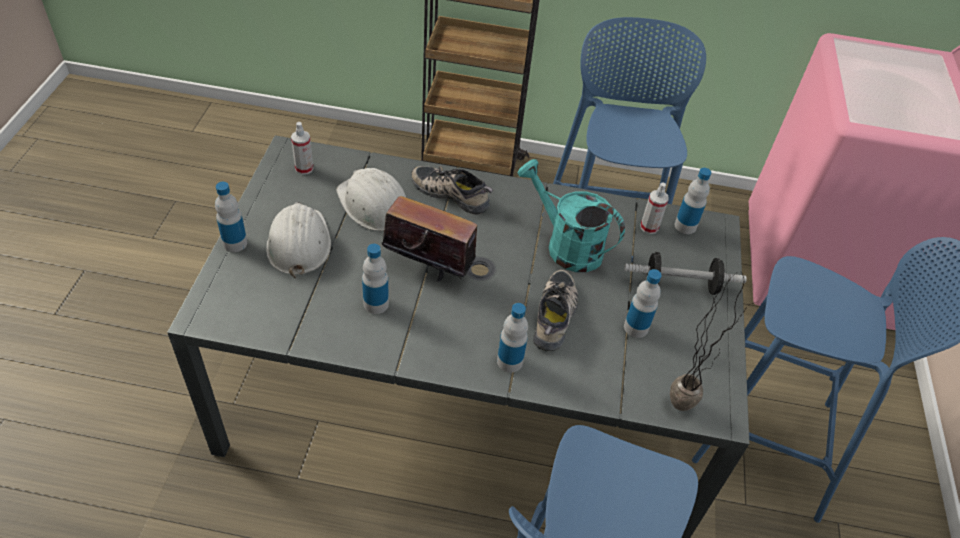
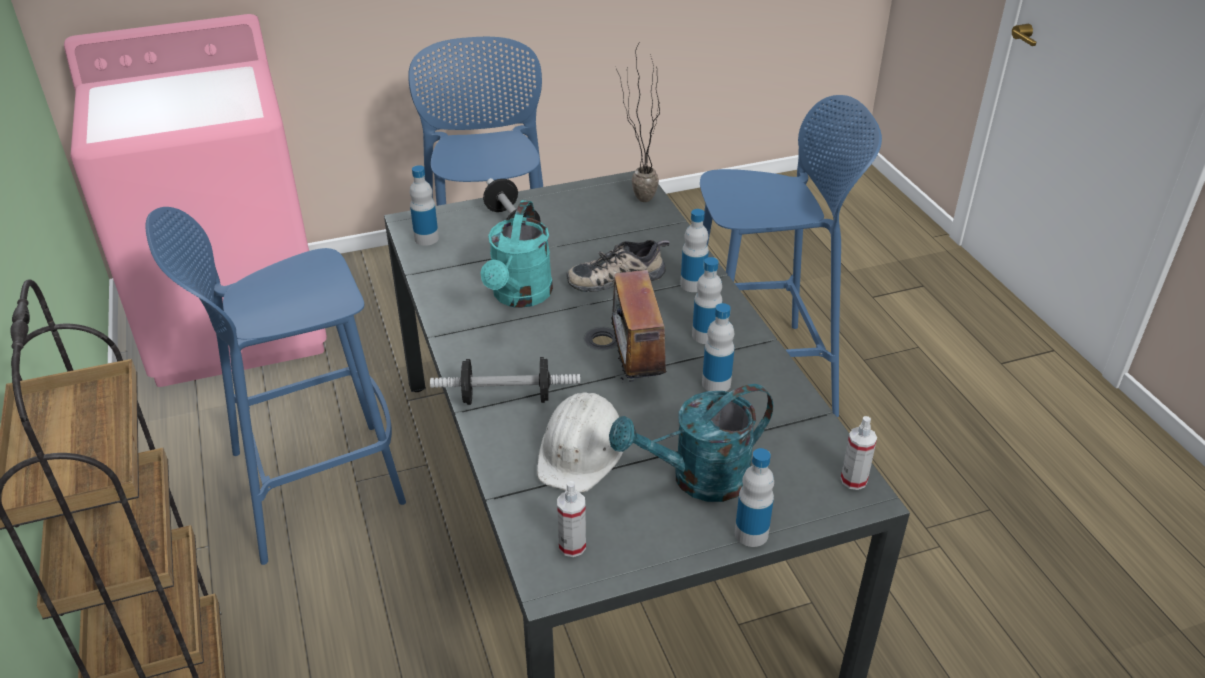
camera: 115 degrees left, 10 degrees down
(298, 243) = (698, 479): white hard hat -> turquoise watering can
(452, 193) = (506, 398): shoe -> dumbbell
(636, 327) = (586, 235): bottle -> bottle (705, 335)
(649, 227) = (447, 257): spray bottle -> spray bottle (853, 480)

